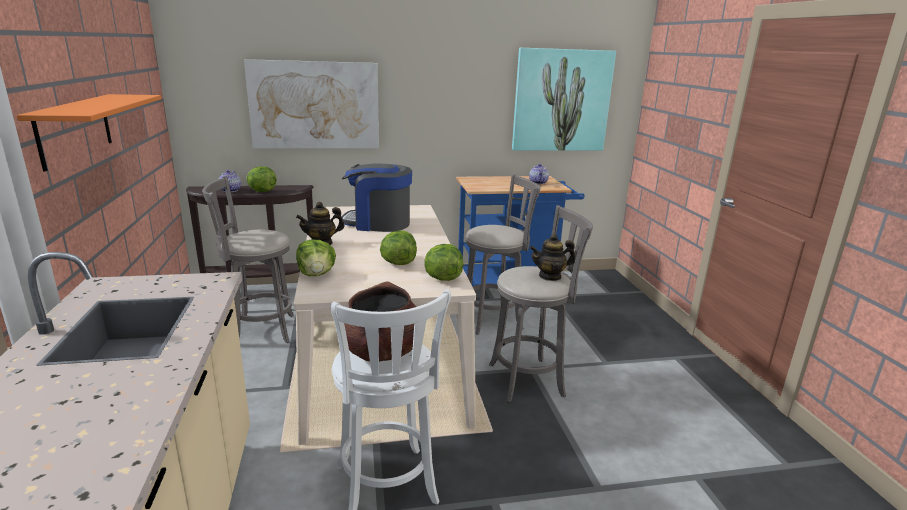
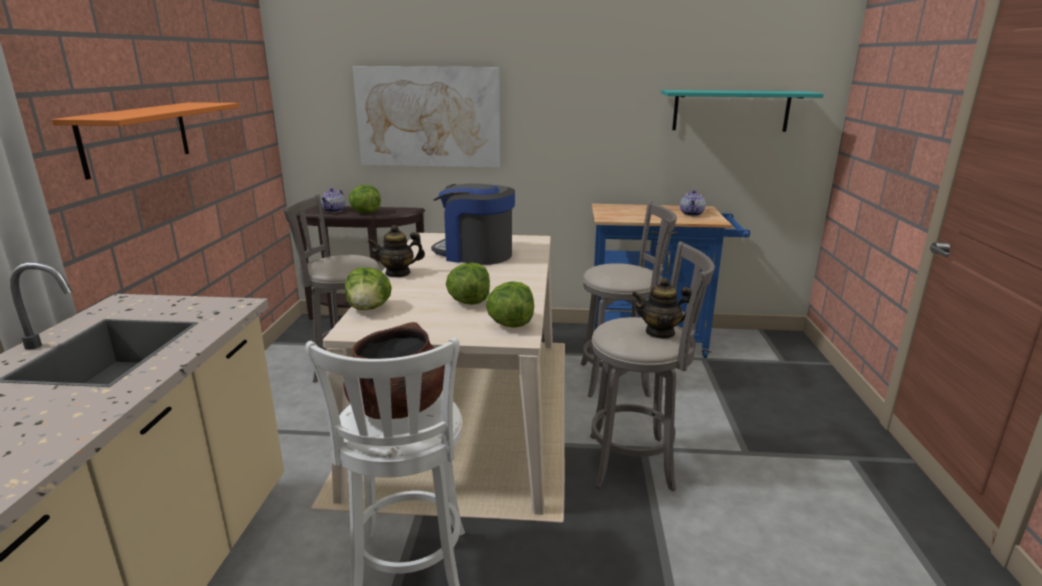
camera: 15 degrees right, 0 degrees up
(561, 100) = (731, 110): picture -> turquoise shelf

